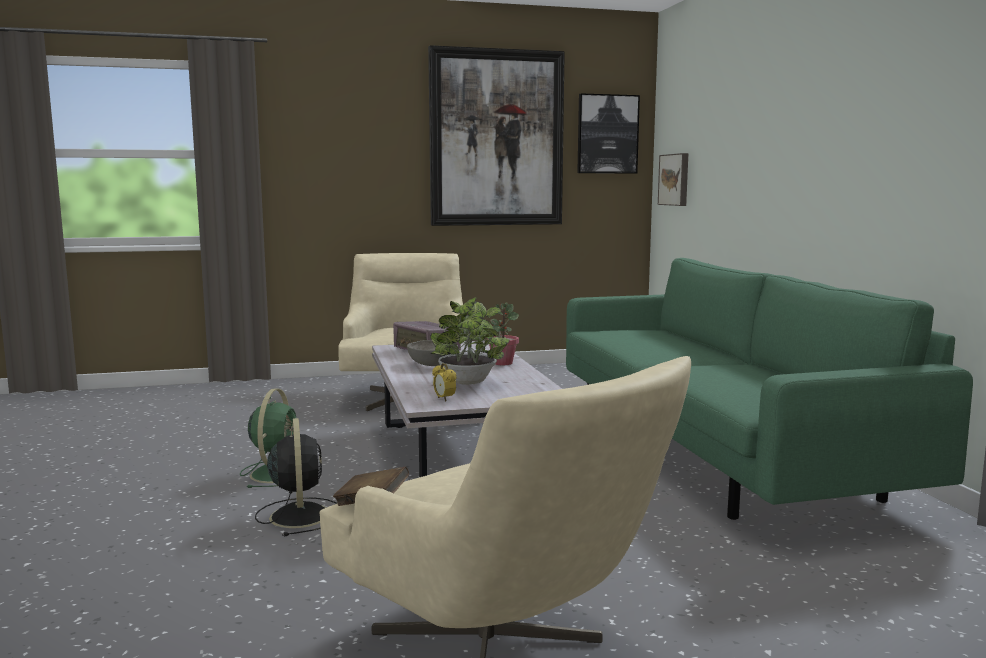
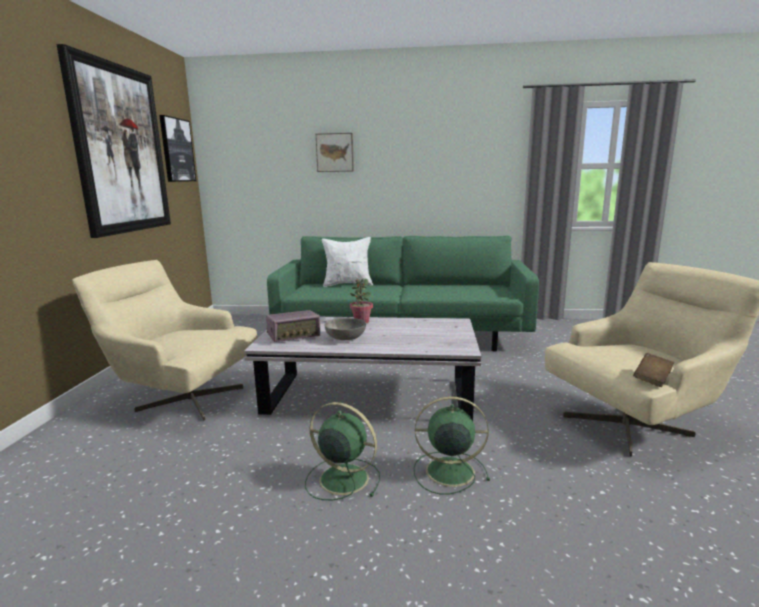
camera: 70 degrees left, 5 degrees up
(300, 515) = (447, 471): black fan -> green fan
(444, 399) = (451, 344): alarm clock -> none
(468, 383) = (411, 334): potted plant -> none
(675, 179) = (236, 185): picture -> picture (335, 152)
(683, 340) = (348, 284): none -> white pillow

